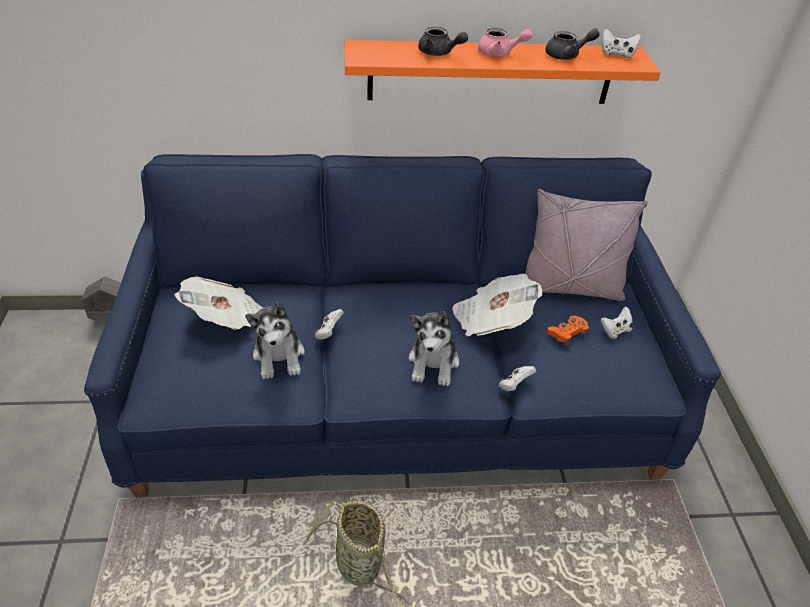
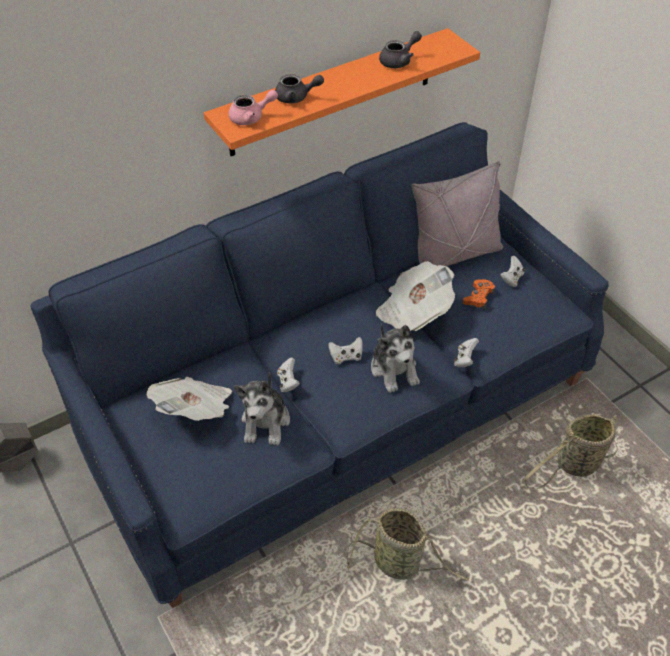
camera: 25 degrees left, 5 degrees up
(279, 356) = (266, 422): plush toy -> plush toy turned 45 degrees clockwise
(499, 53) = (345, 79): pink teapot -> pink teapot (251, 117)
(607, 562) = (574, 465): none -> basket
(617, 54) = (436, 45): white game controller -> white game controller (346, 357)

